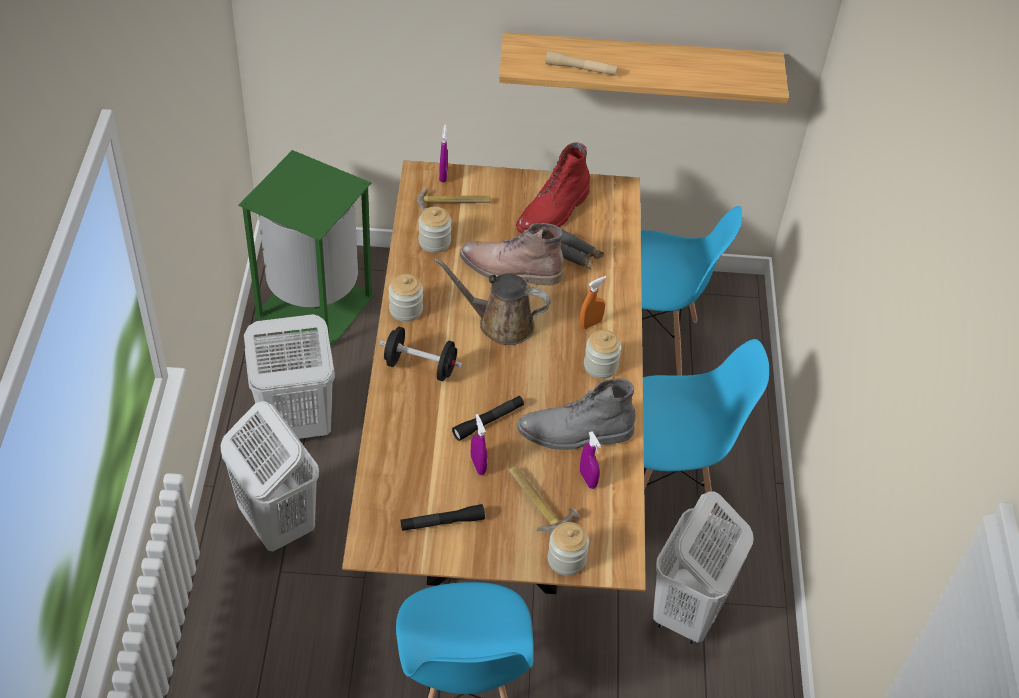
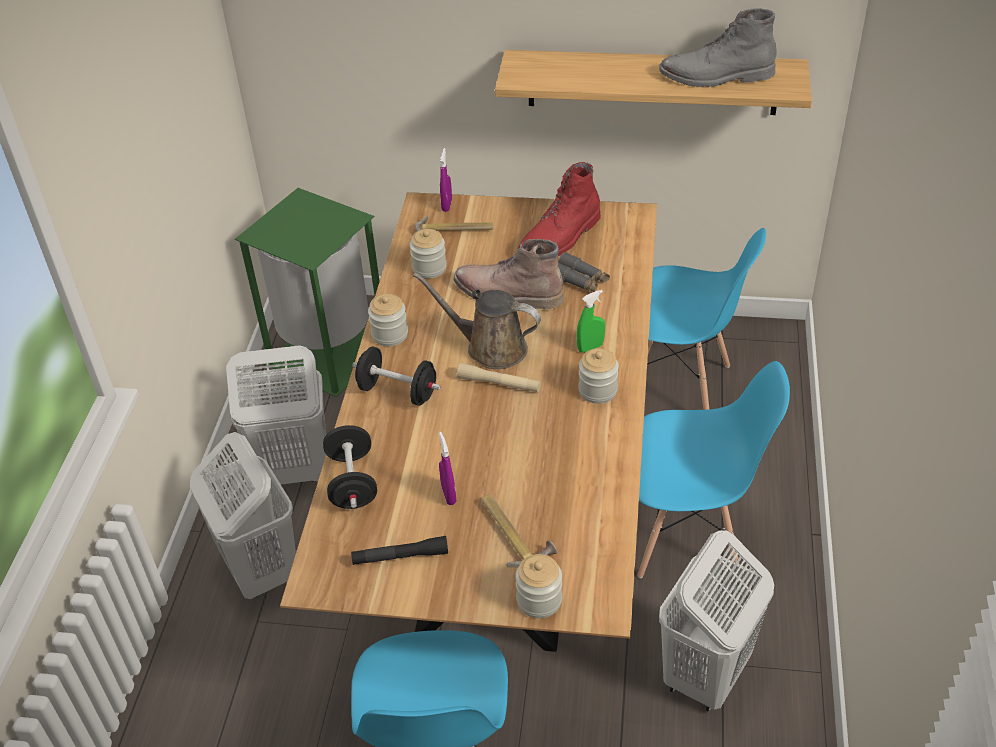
camera: 10 degrees right, 5 degrees down
(390, 454) = (352, 482): none -> black dumbbell
(488, 421) = (466, 448): black flashlight -> none
(574, 433) = (562, 461): grey boot -> grey boot (716, 77)
(581, 69) = (583, 80): beige flashlight -> beige flashlight (499, 384)
(588, 479) = (572, 511): purple spray bottle -> none
(590, 323) = (590, 347): orange spray bottle -> green spray bottle

